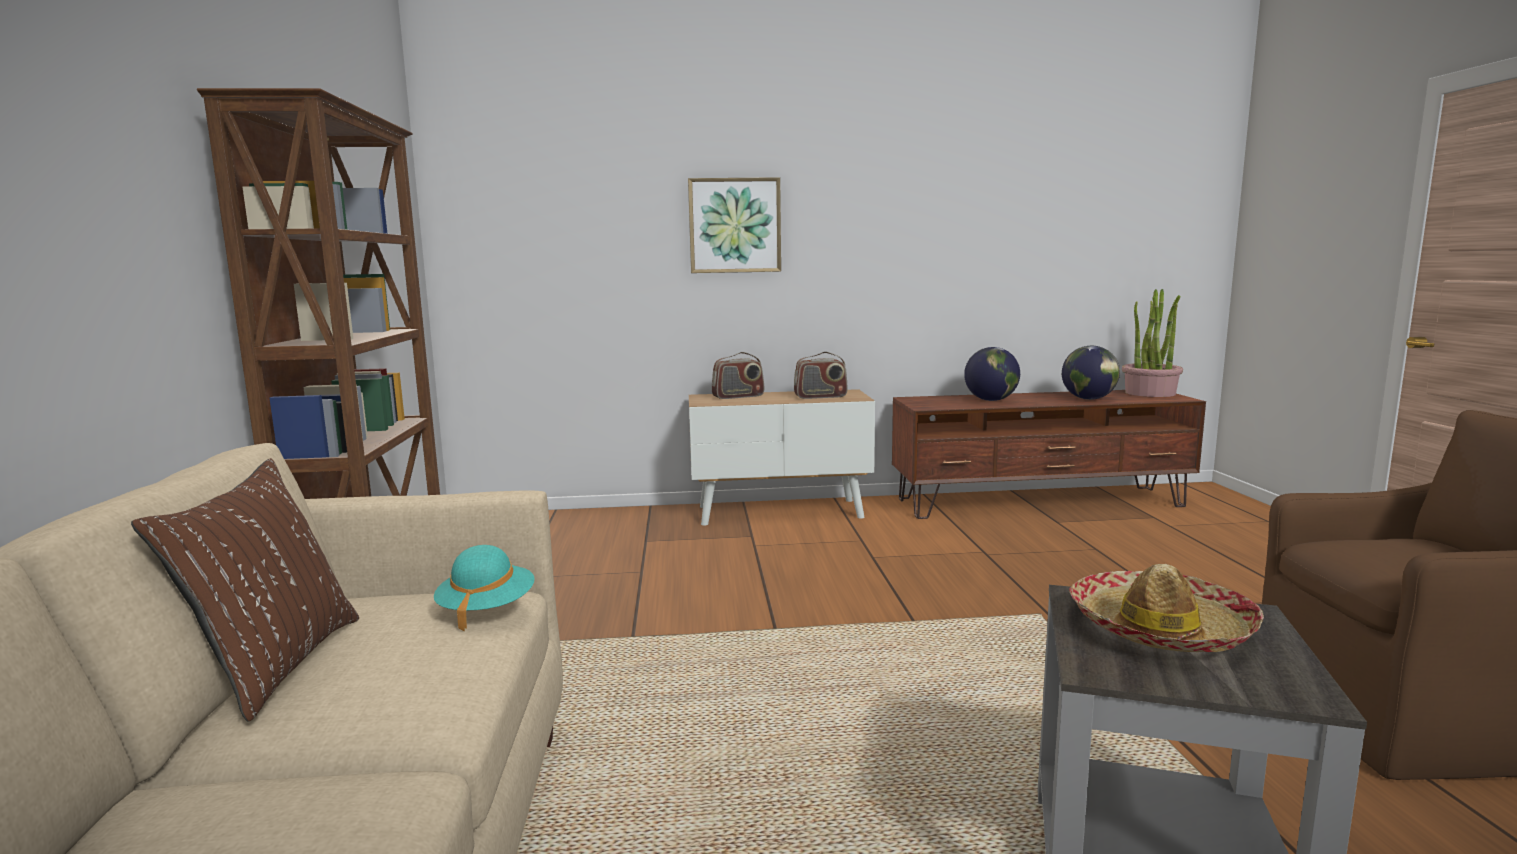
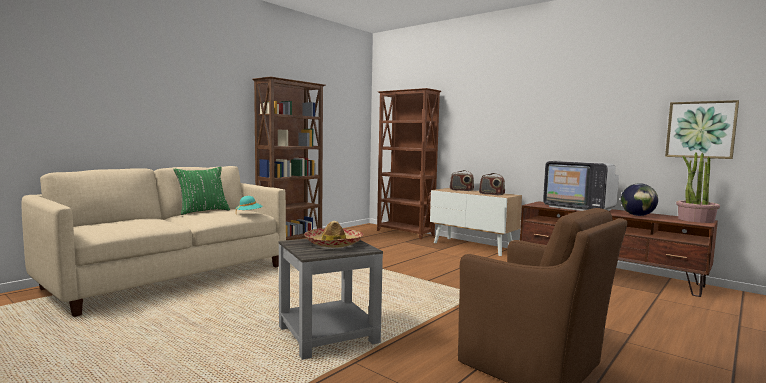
camera: 45 degrees right, 5 degrees down
(275, 666) = (203, 211): brown pillow -> green pillow
(594, 518) = (405, 233): none -> brown bookcase
(734, 225) = (472, 114): picture -> picture (700, 129)
(991, 400) = (579, 208): globe -> television

